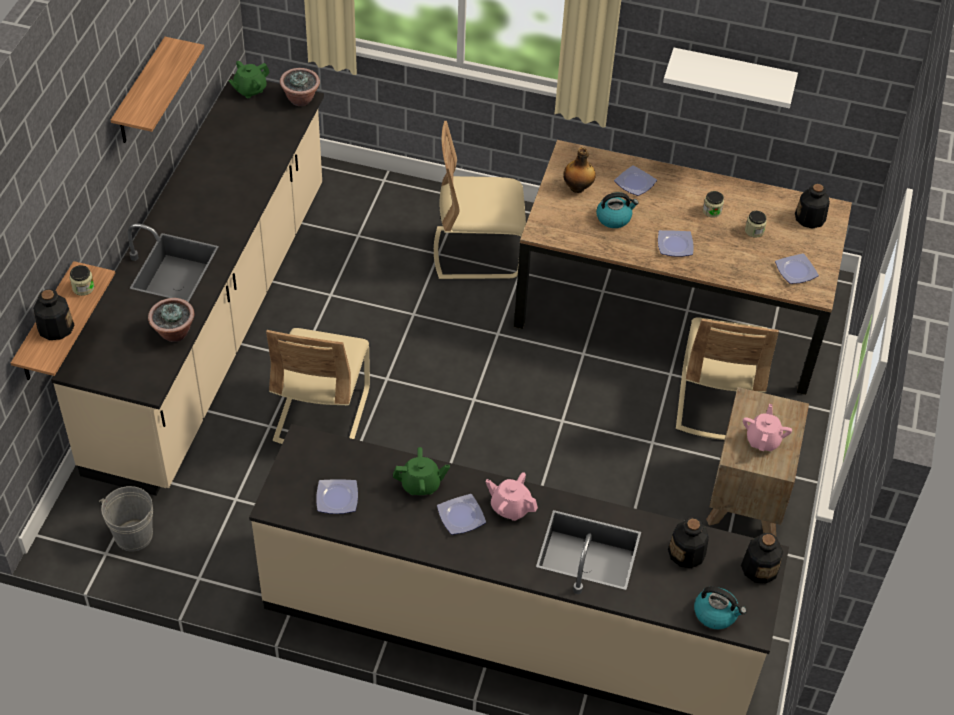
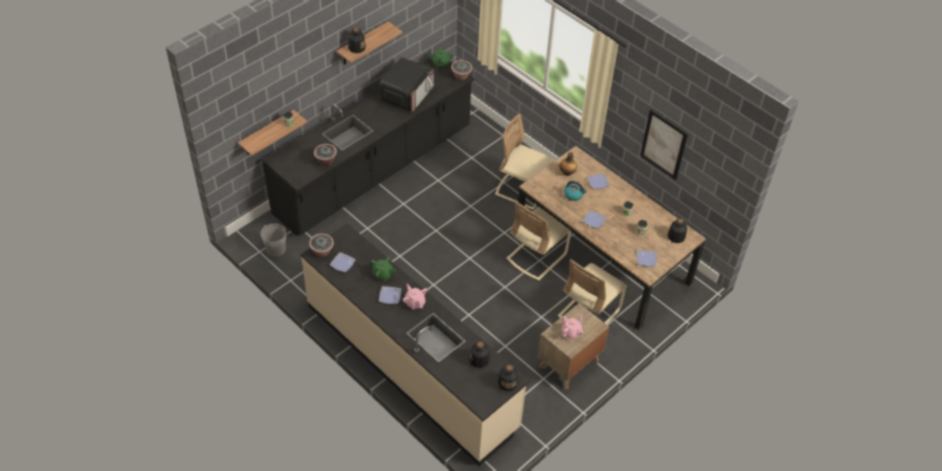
camera: 30 degrees right, 0 degrees up
(55, 327) = (265, 135): bottle -> bottle (356, 48)
(213, 324) = (374, 171): beige counter -> black counter
(232, 162) = (407, 94): none -> microwave
(286, 495) = (322, 252): none -> potted plant
(321, 414) = (394, 233): beige chair -> beige chair (536, 256)
(716, 613) = (471, 392): kettle -> none
(732, 75) = (663, 145): white shelf -> picture

